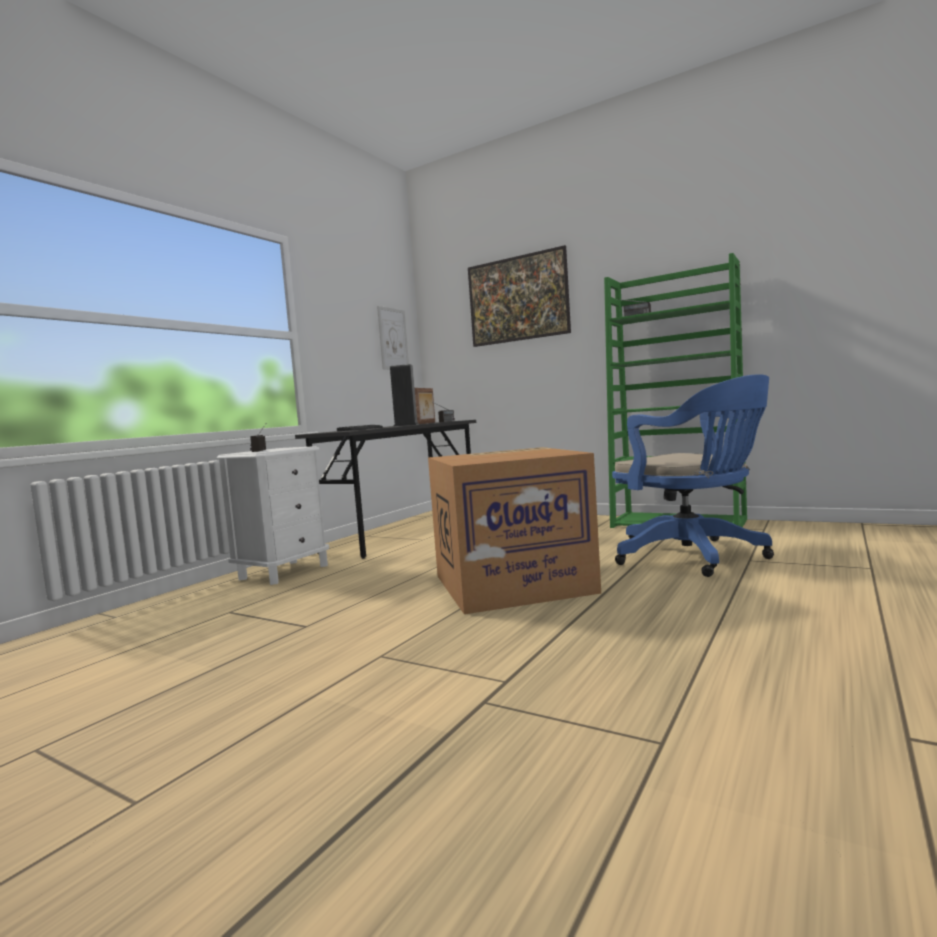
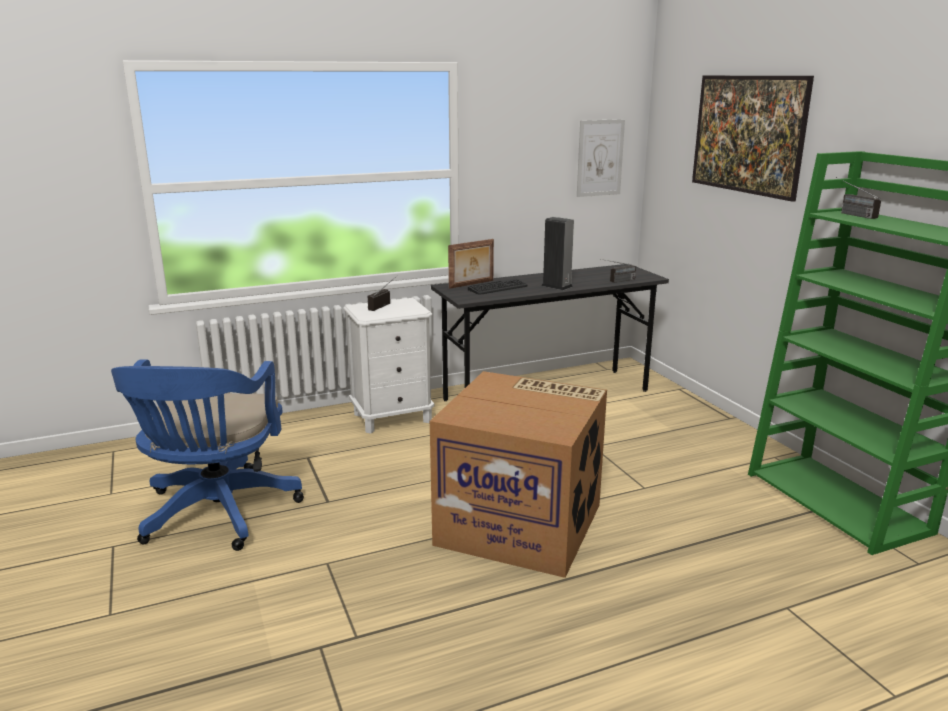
camera: 35 degrees right, 15 degrees up
(427, 423) = (601, 276): picture frame -> picture frame (472, 284)
(695, 557) = (740, 572): blue office chair -> blue office chair (216, 515)

